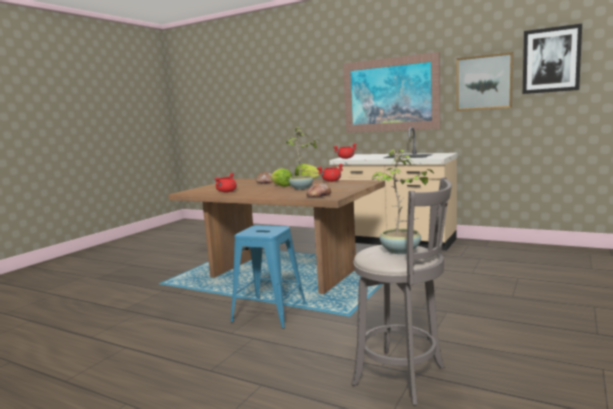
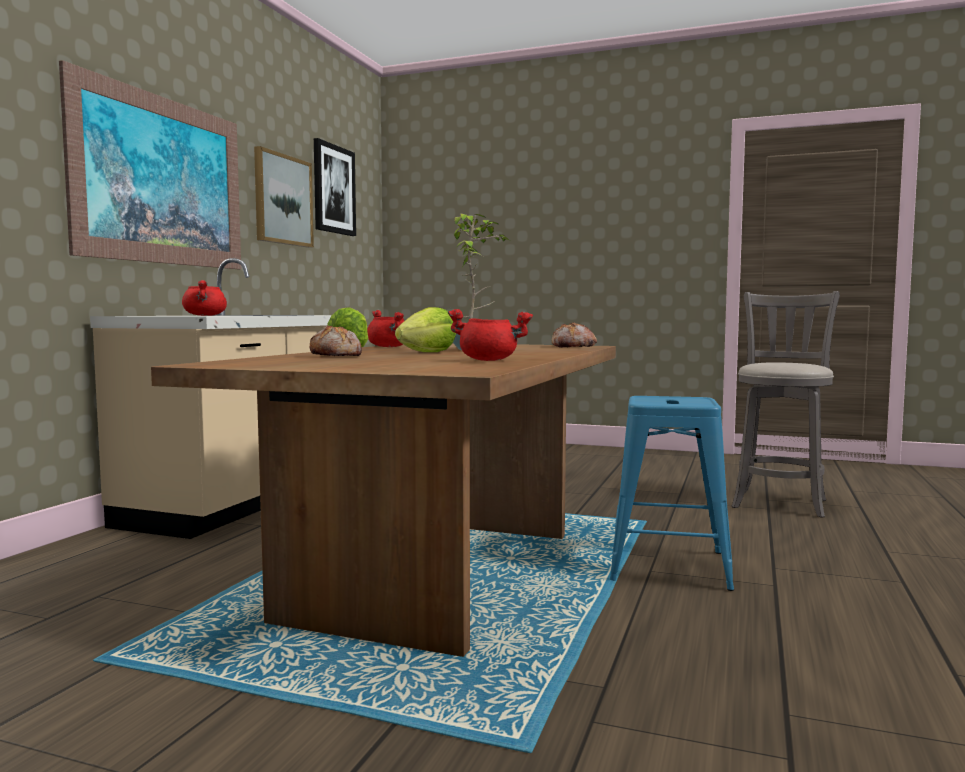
camera: 100 degrees left, 5 degrees down
(401, 251) = (784, 363): potted plant -> none

